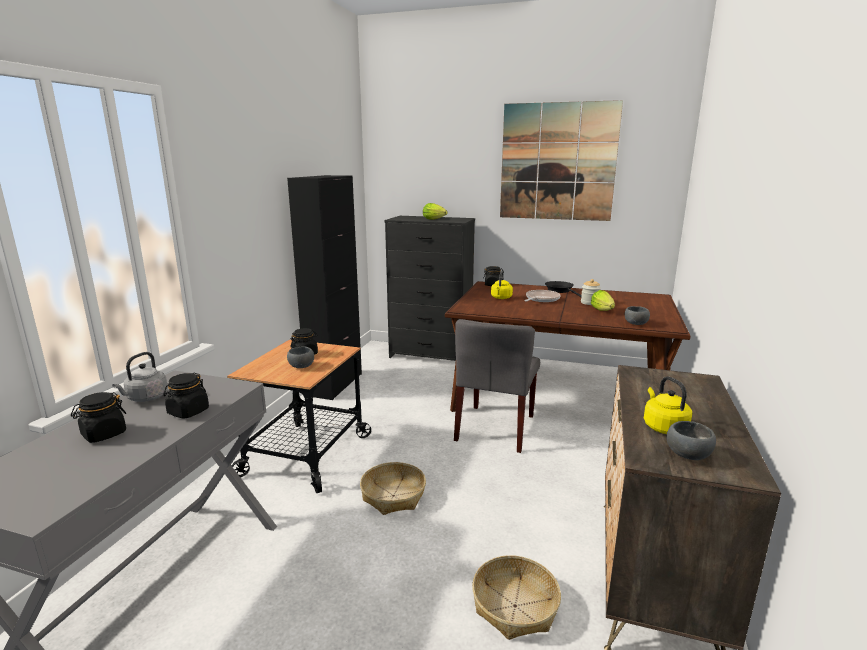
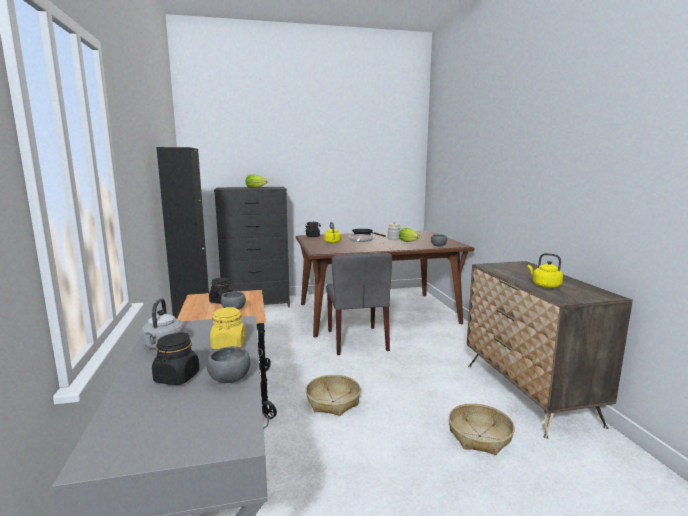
camera: 30 degrees left, 5 degrees down
(188, 412) = (228, 345): black jar -> yellow jar
(557, 162) = (343, 142): picture -> none
(688, 456) = (576, 294): grey bowl -> grey bowl (230, 379)

